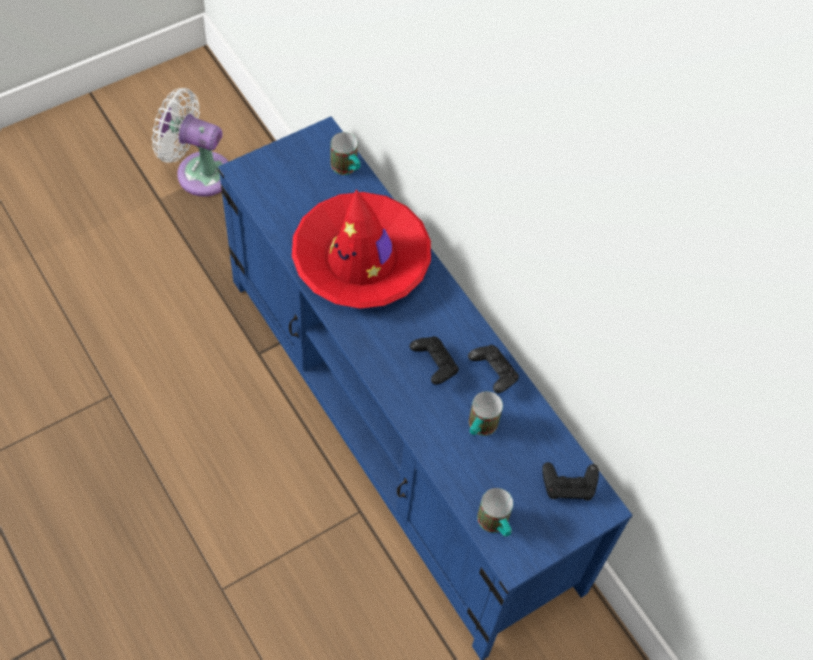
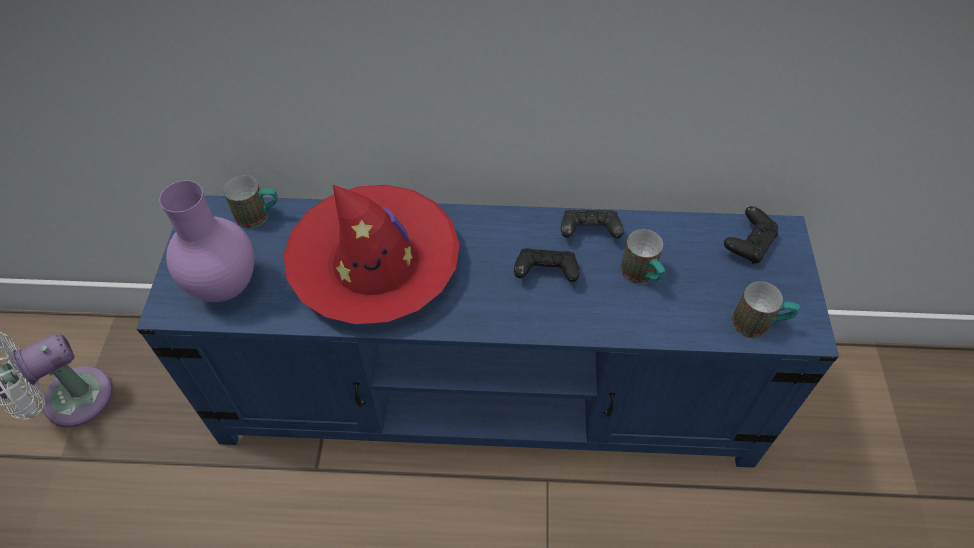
camera: 50 degrees left, 5 degrees down
(281, 189) = (225, 285): none -> purple vase

